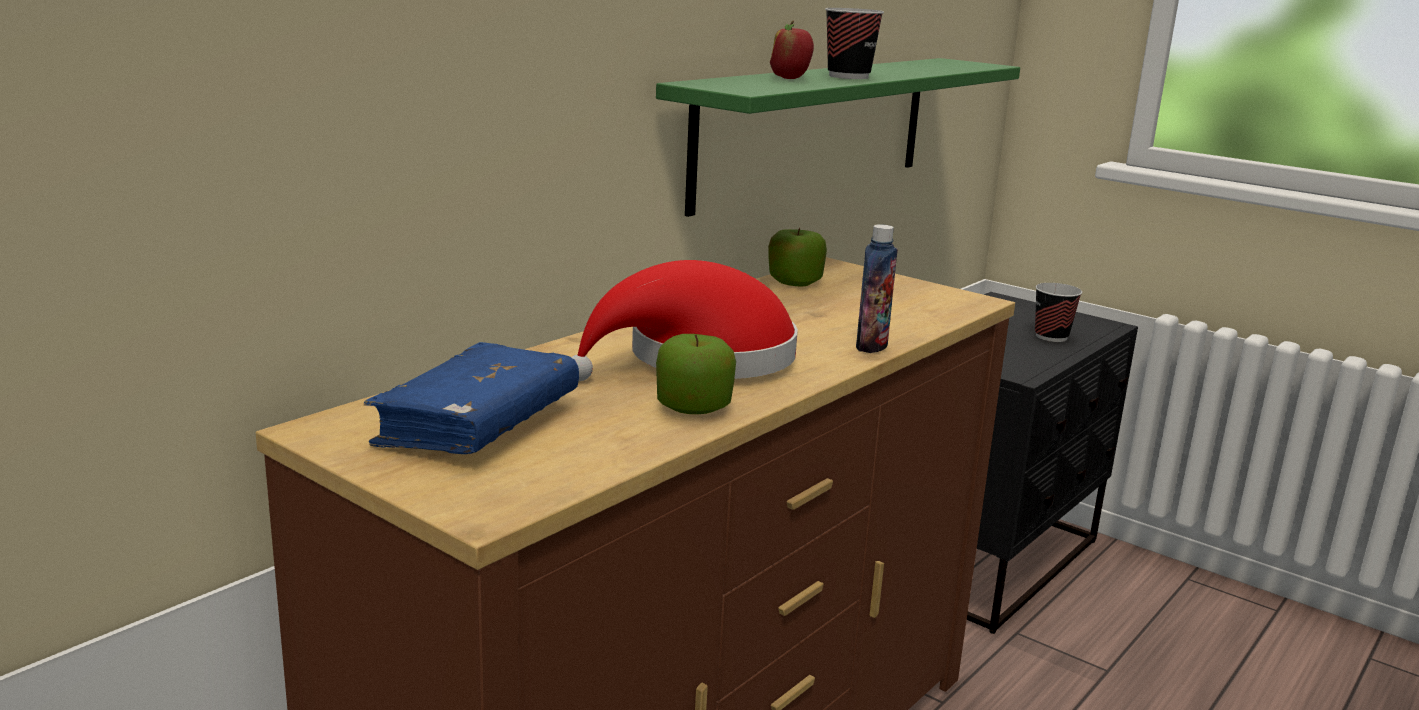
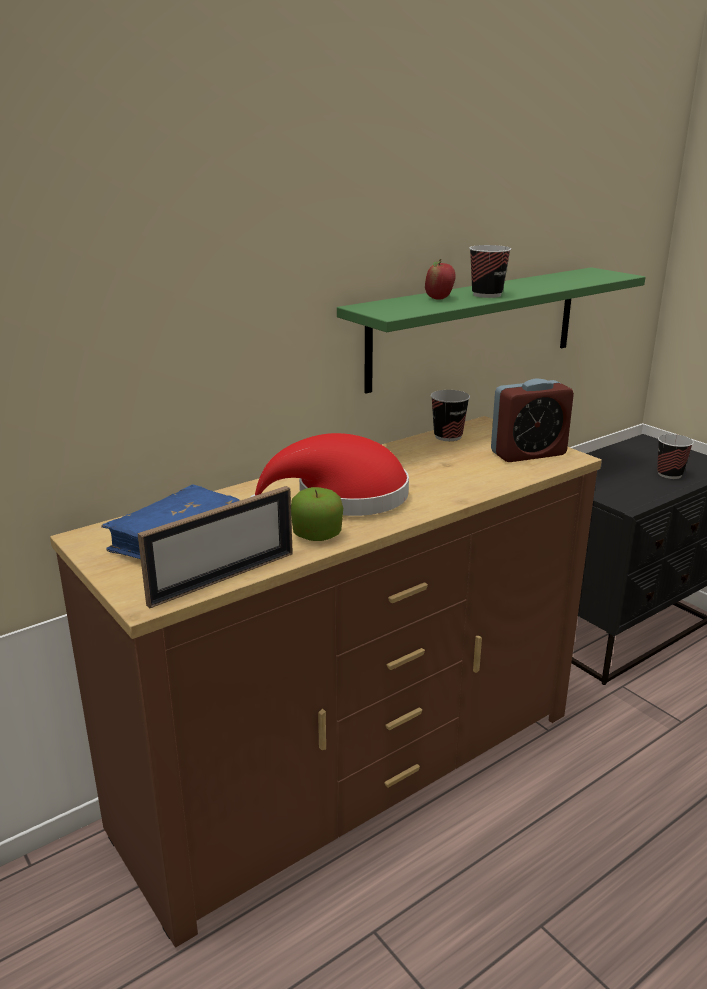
camera: 15 degrees right, 5 degrees up
(587, 471) = (223, 578): none -> picture frame
(794, 281) = (448, 436): apple -> cup
(871, 346) = (468, 493): bottle -> none
(917, 298) = (528, 453): none -> alarm clock

